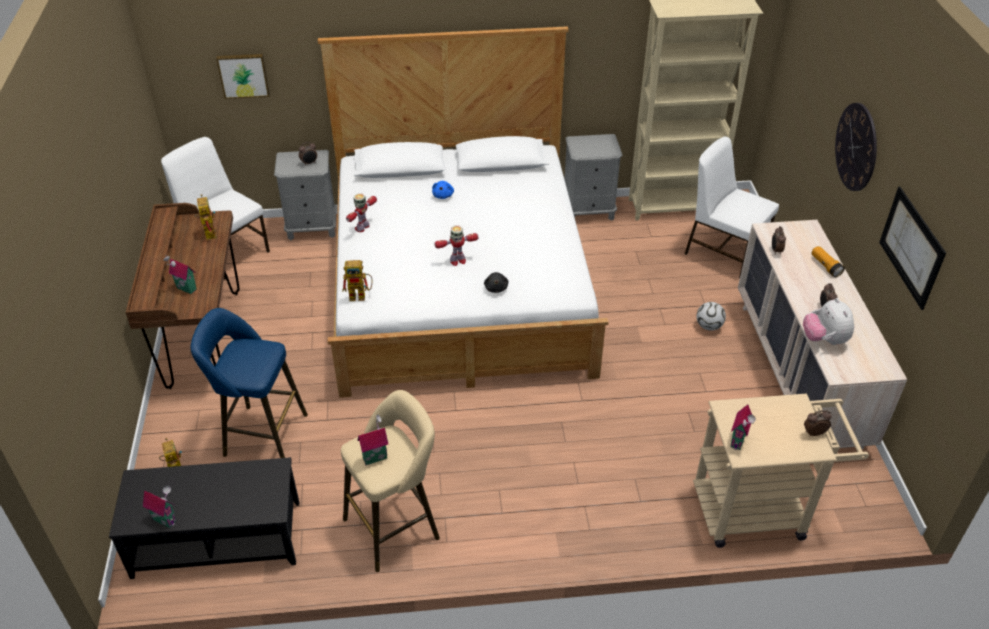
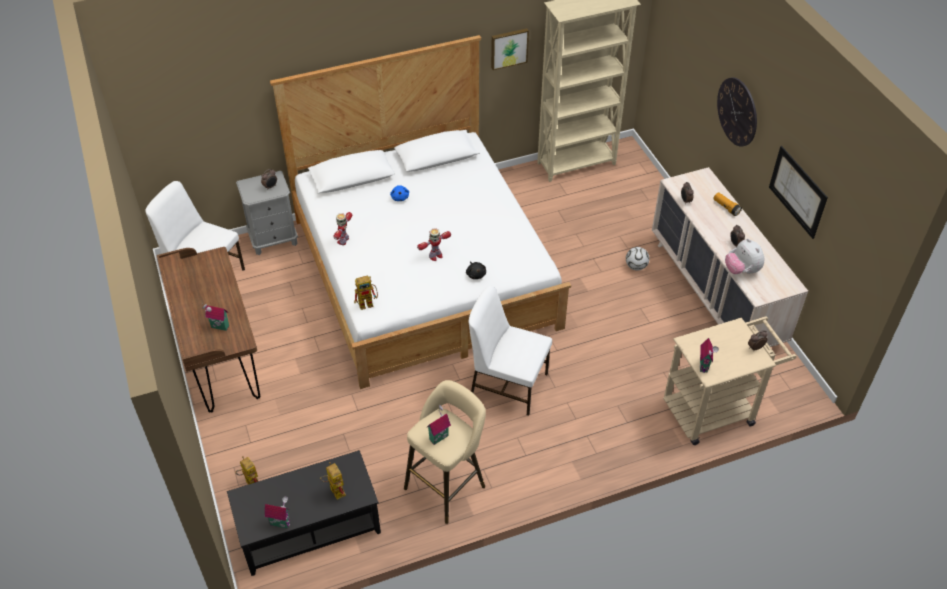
camera: 15 degrees left, 5 degrees up
(208, 232) = (214, 271): toy robot -> toy robot (334, 490)
(243, 75) = (205, 122): picture -> picture (508, 48)
(260, 434) = (307, 434): blue stool -> none
(589, 211) = (507, 180): grey nightstand -> none
(724, 250) = (629, 196): white chair -> white chair (508, 383)

